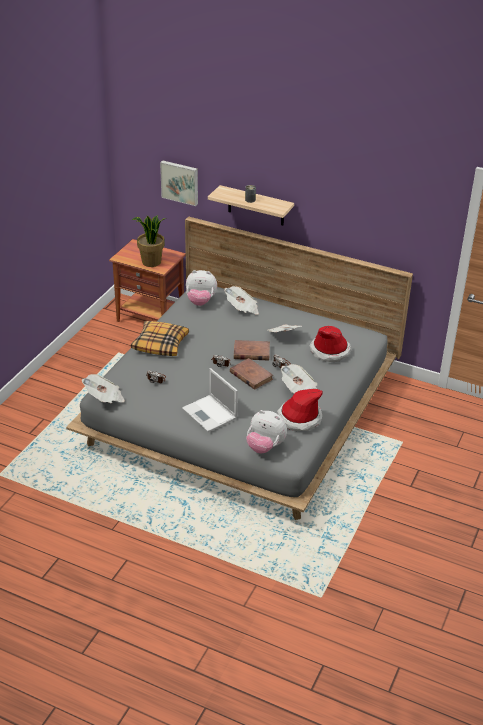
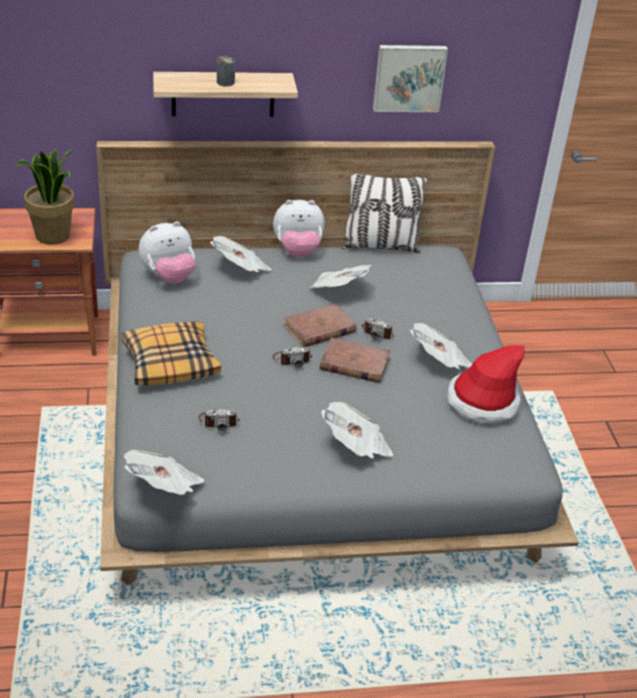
camera: 35 degrees left, 0 degrees up
(180, 182) = (74, 83): picture -> picture (409, 77)
(210, 414) = (356, 446): laptop -> newspaper
(265, 447) = (482, 466): plush toy -> plush toy (297, 251)
(329, 351) = (420, 290): hat -> none
(335, 320) = (380, 246): none -> pillow

